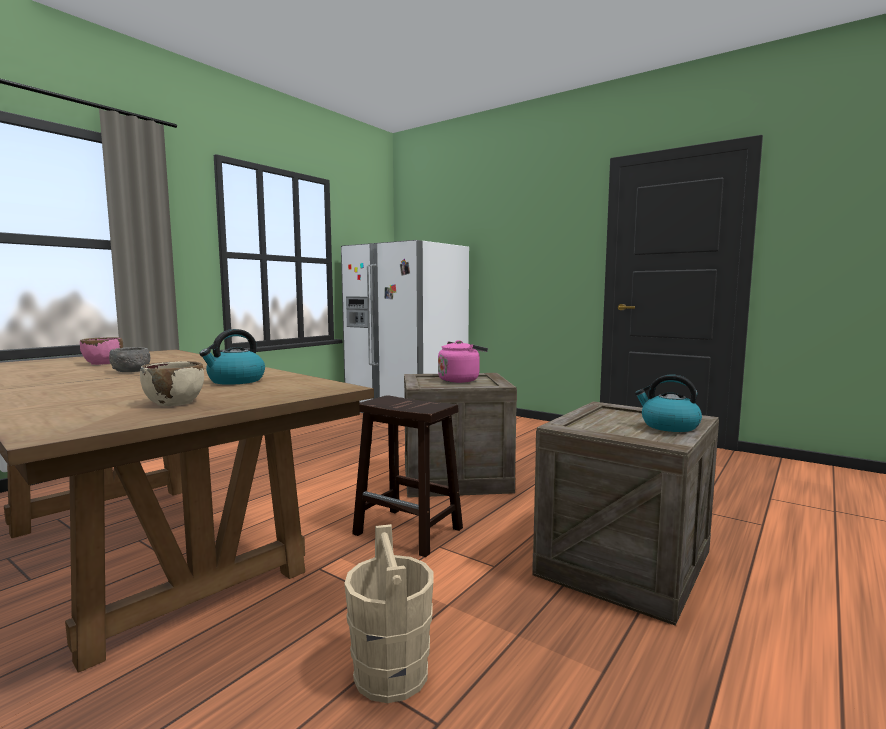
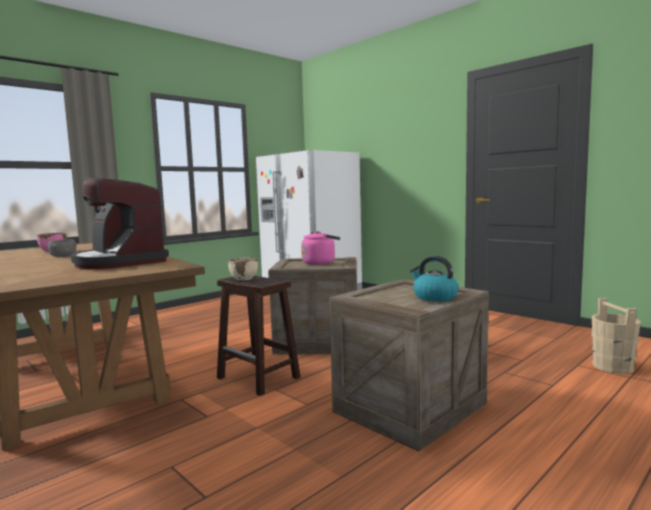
camera: 10 degrees right, 0 degrees up
(175, 402) = (61, 275): beige bowl -> beige bowl (244, 278)
(235, 381) = (120, 262): kettle -> coffee machine
(391, 674) = (192, 466): beige bucket -> beige bucket (613, 367)

